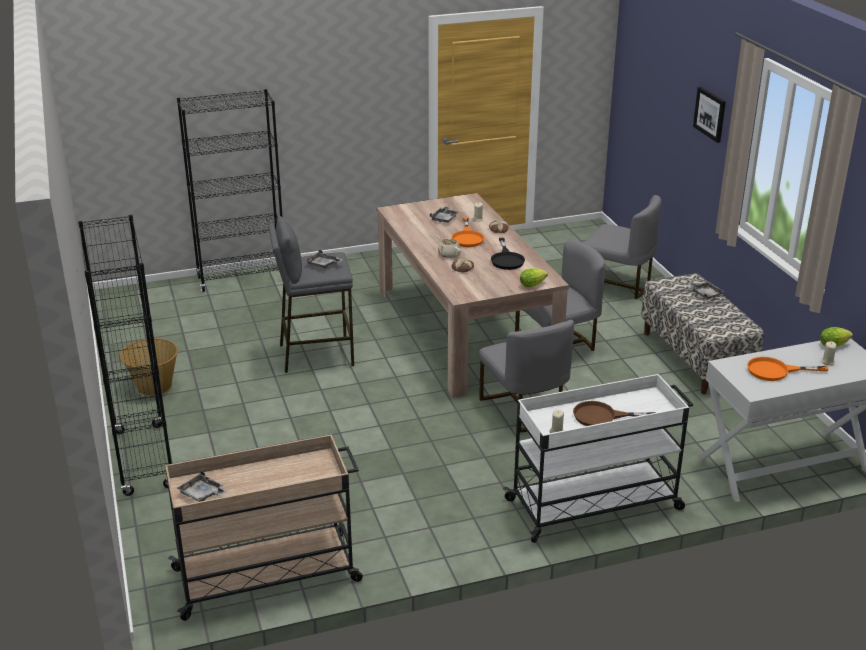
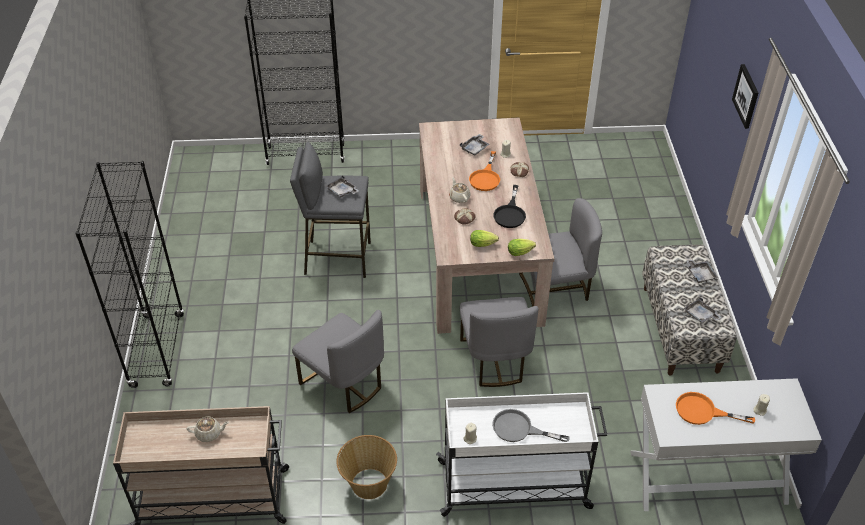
camera: 15 degrees right, 15 degrees up
(153, 386) = (191, 269): basket -> basket (368, 483)
(202, 494) = (147, 446): grey tray -> grey tray (700, 315)
(270, 473) = (209, 433): none -> beige teapot
(602, 416) = (519, 429): brown frying pan -> grey frying pan
(616, 285) = (643, 221): grey chair -> grey chair (343, 383)
(835, 345) = (778, 389): lettuce -> lettuce (484, 244)

